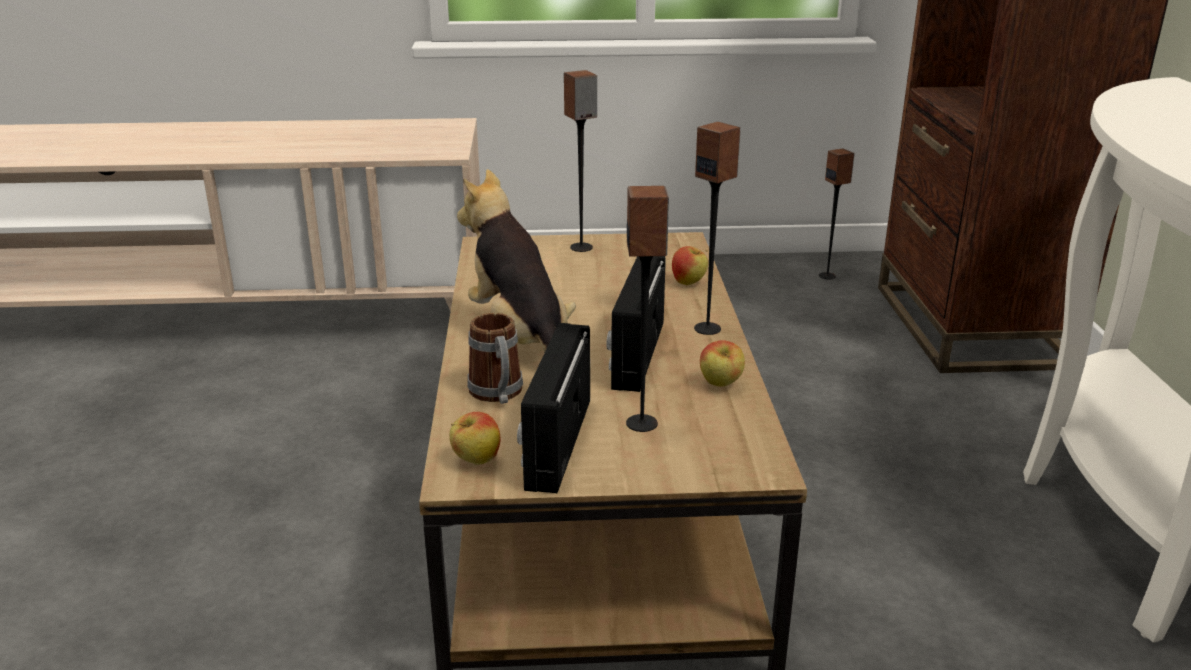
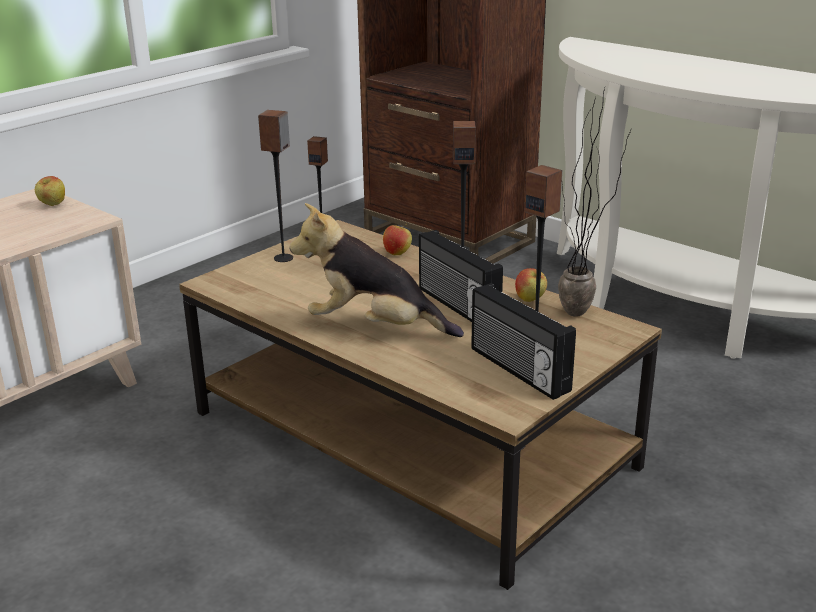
camera: 45 degrees left, 0 degrees up
(476, 461) = (498, 400): apple -> apple (52, 205)
(498, 395) = (431, 363): mug -> none
(737, 430) = (582, 318): none -> potted plant

